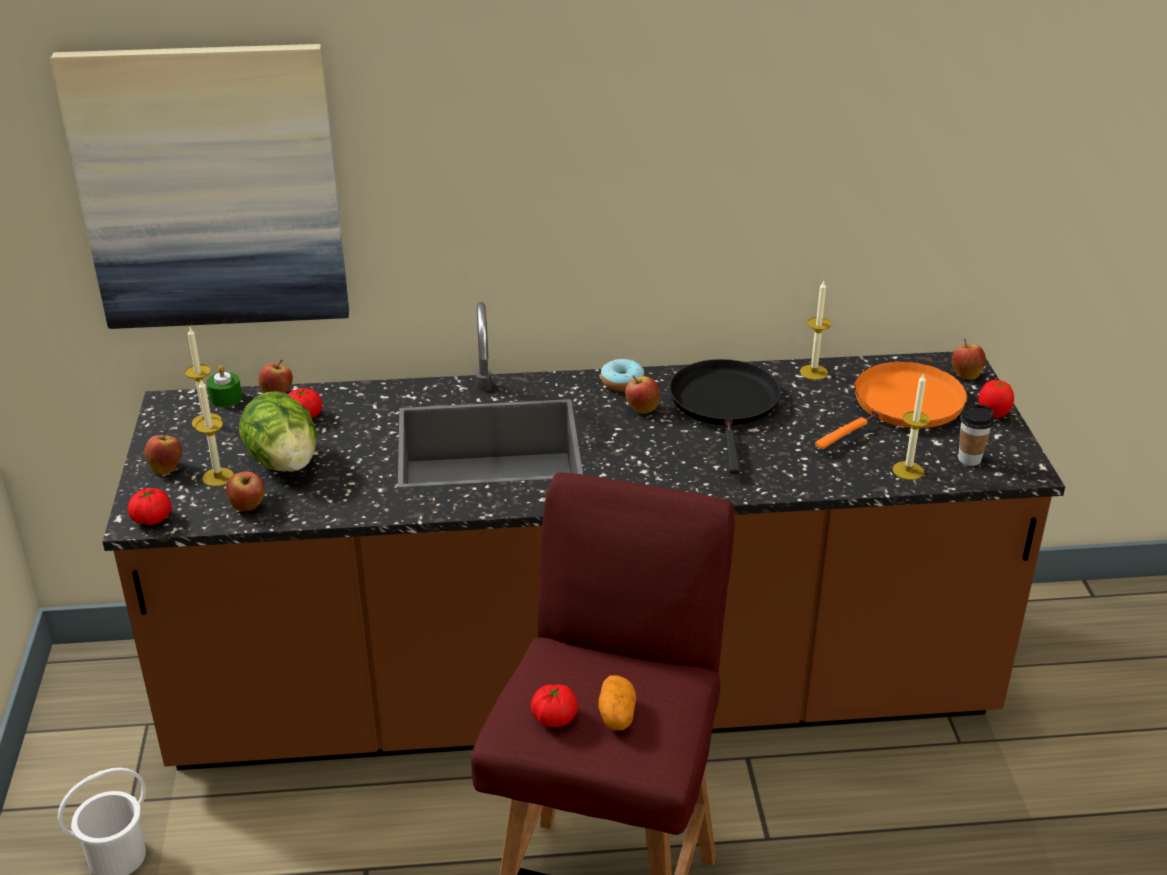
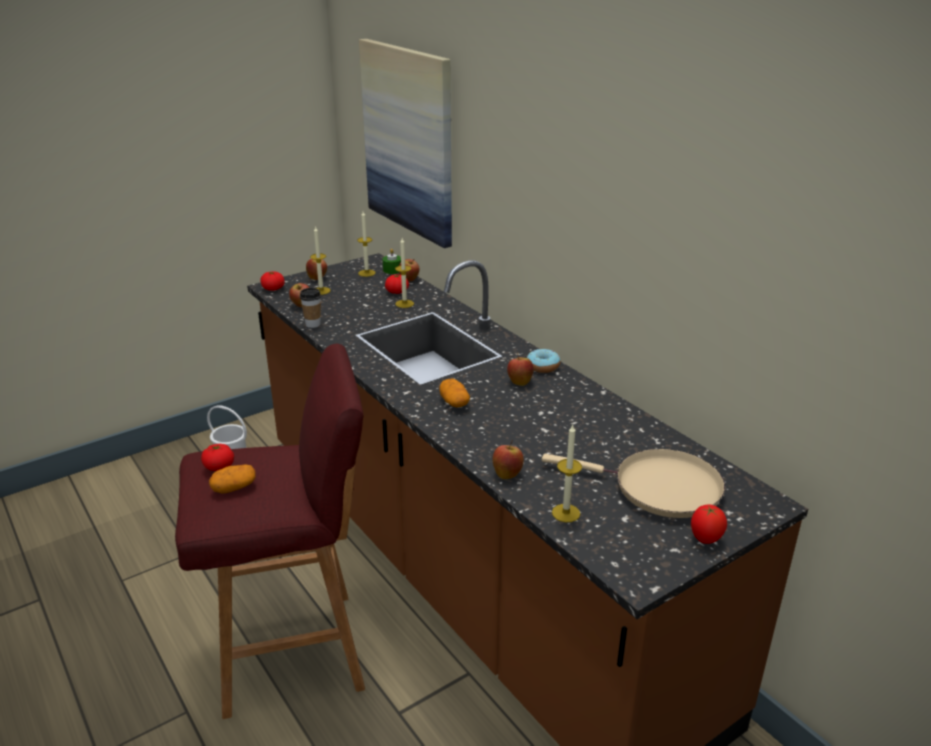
camera: 60 degrees right, 5 degrees down
(284, 462) = (349, 301): lettuce -> none
(647, 466) = (454, 402): none -> potato
(725, 405) = (562, 410): black frying pan -> none
(813, 372) = (654, 434): candle -> candle (404, 304)
(903, 406) = (659, 488): orange frying pan -> beige frying pan
(965, 375) = (752, 509): apple -> apple (507, 474)
(969, 459) = (619, 542): cup -> cup (313, 324)

